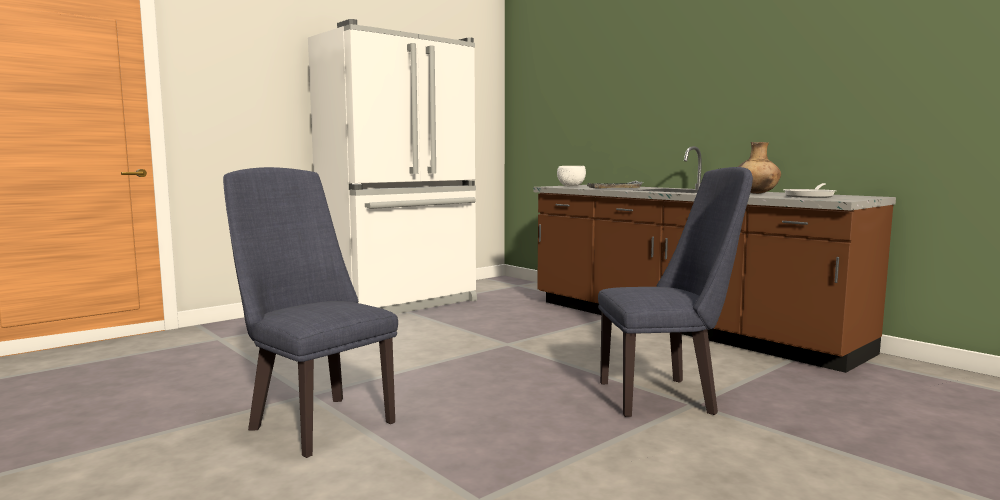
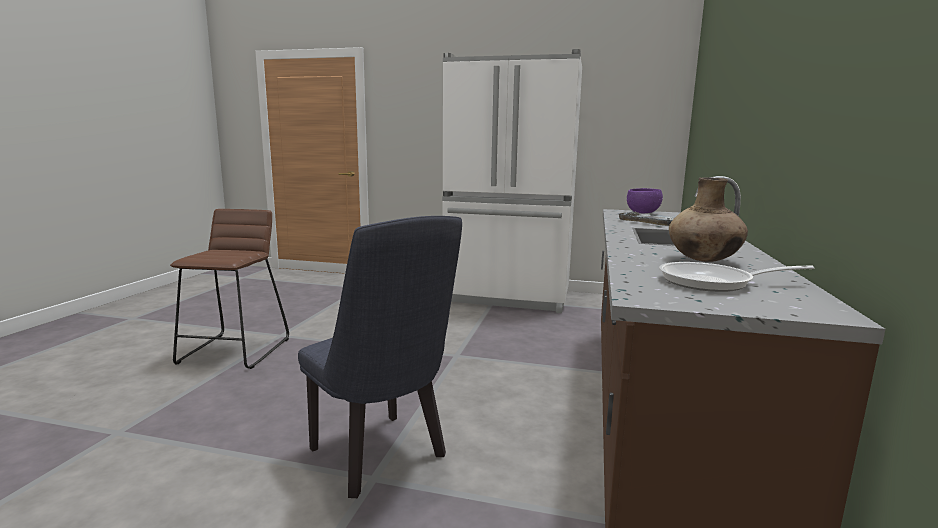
camera: 55 degrees right, 5 degrees up
(315, 422) = (235, 351): blue chair -> brown stool
(570, 186) = (642, 213): white bowl -> purple bowl

